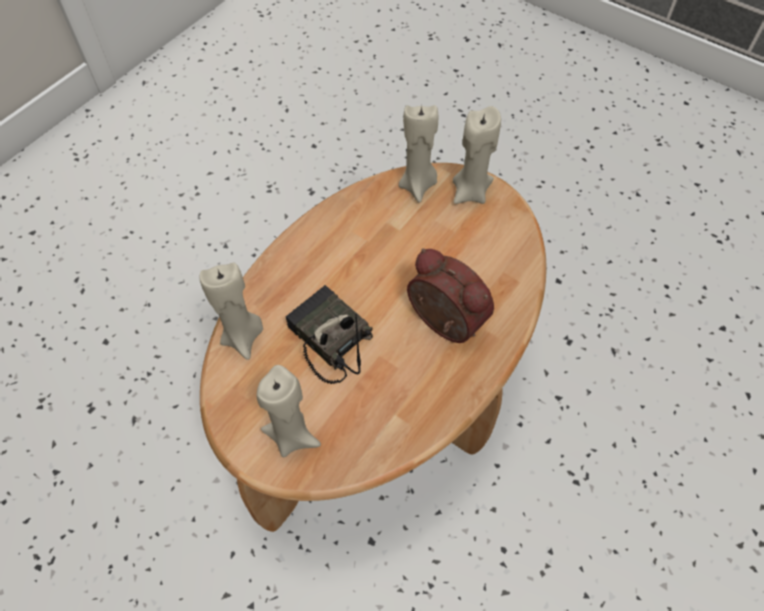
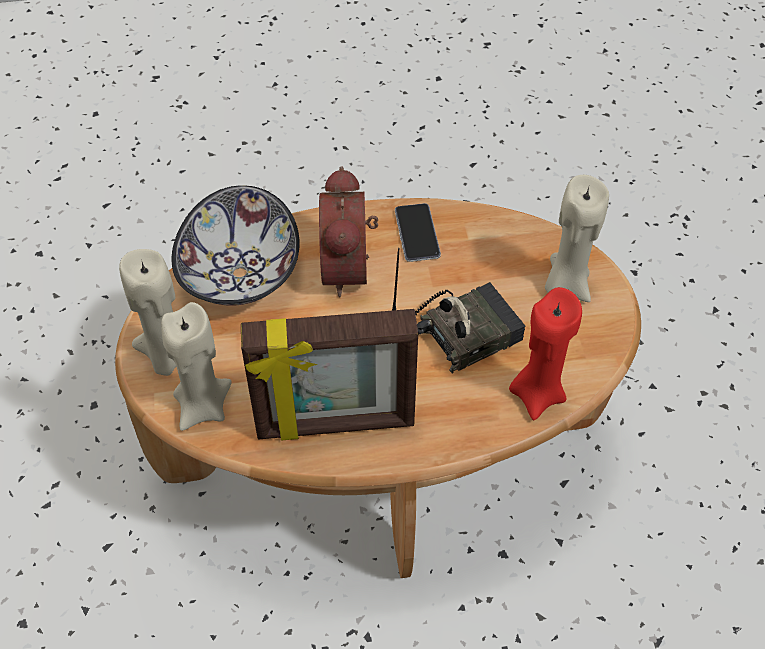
camera: 135 degrees left, 5 degrees down
(243, 337) = (537, 394): beige candle -> red candle
(327, 339) = (462, 332): radio -> radio turned 120 degrees counterclockwise
(341, 229) = (335, 424): none -> picture frame
(433, 386) = (417, 233): none -> phone
(499, 265) = (241, 274): none -> bowl

